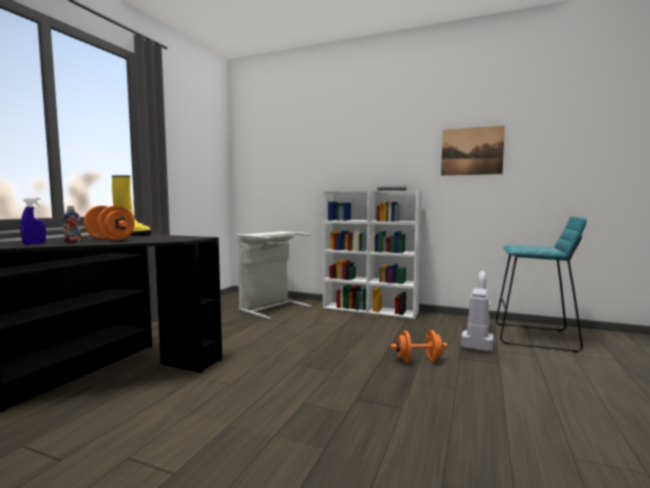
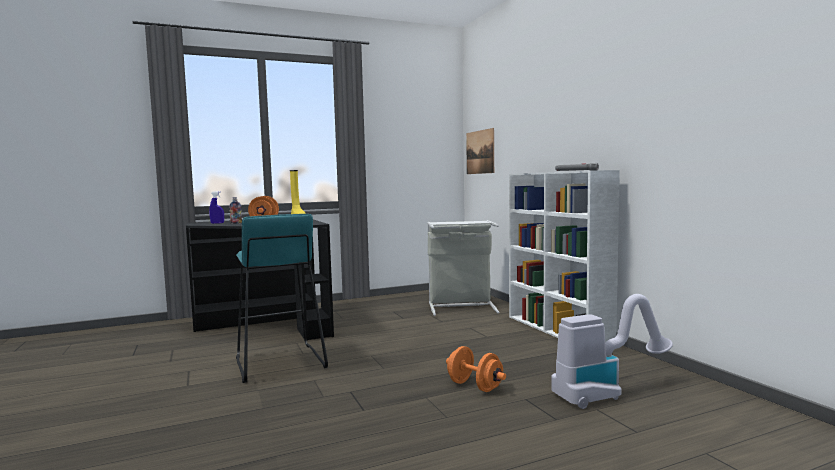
camera: 45 degrees right, 0 degrees up
(471, 151) = (683, 104): picture -> picture (480, 152)
(535, 337) = (709, 417): turquoise stool -> turquoise stool (279, 363)

